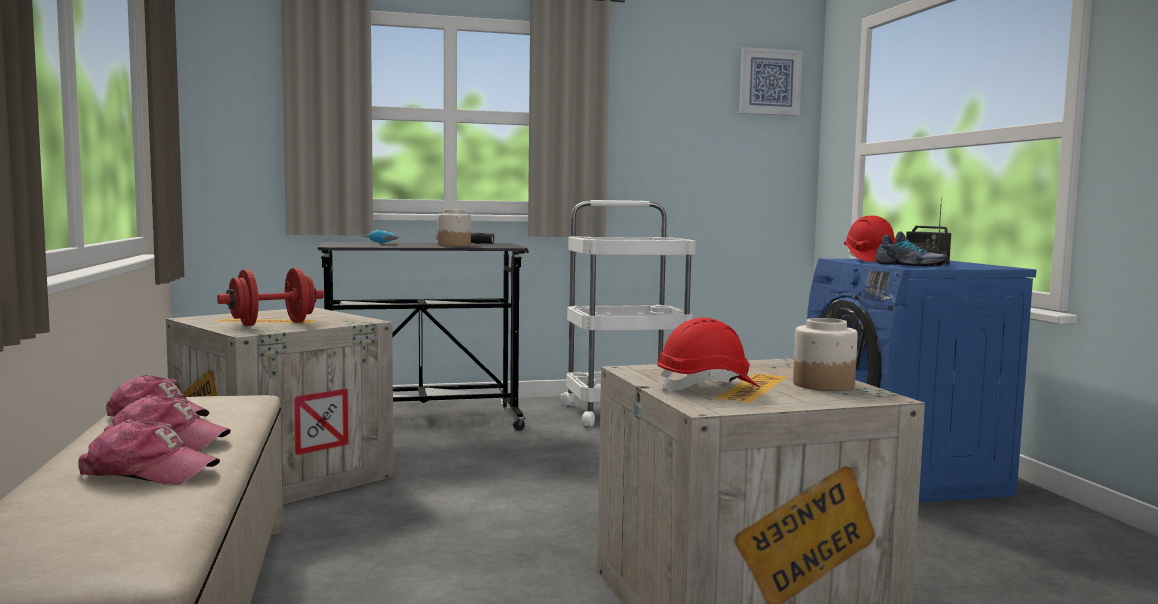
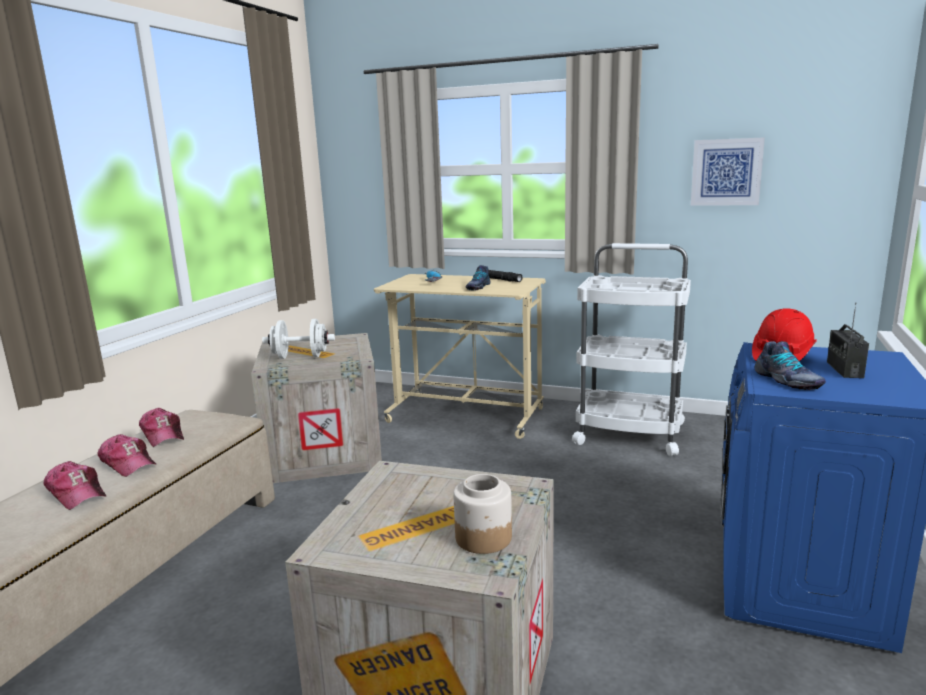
camera: 35 degrees right, 10 degrees up
(272, 324) = (300, 357): red dumbbell -> white dumbbell
(423, 421) = (466, 415): black desk -> beige desk
(454, 245) = (477, 287): jar -> shoe
(707, 387) = (384, 516): red hard hat -> none
(769, 82) = (835, 109): picture -> picture (726, 172)

